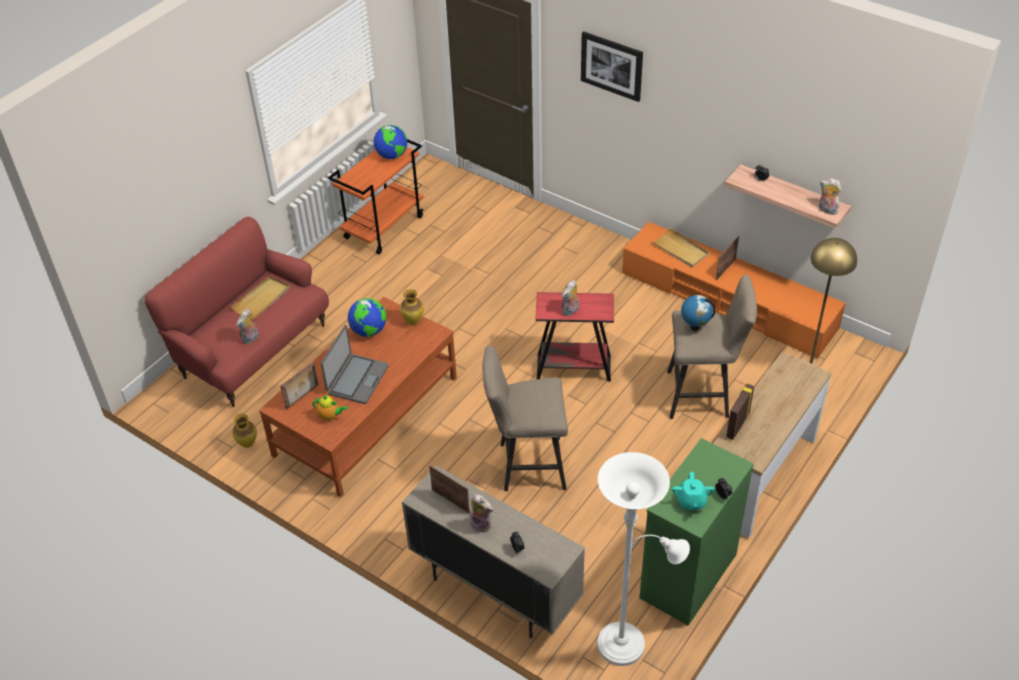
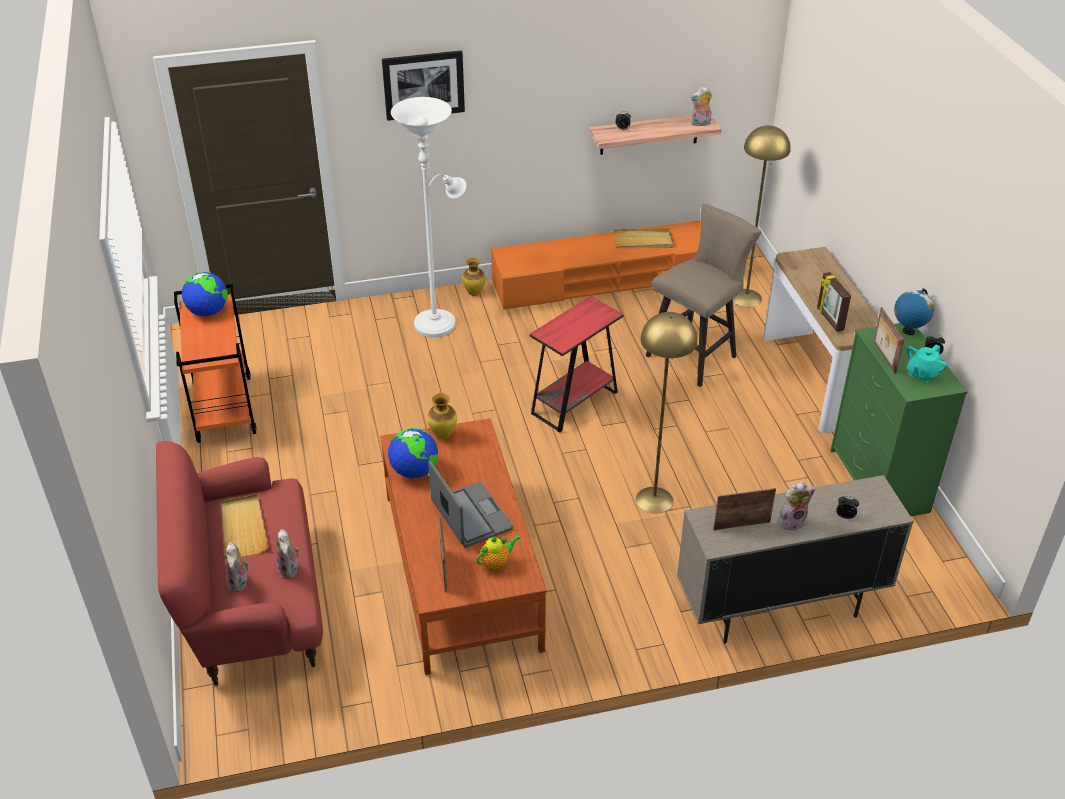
camera: 50 degrees left, 5 degrees down
(248, 444) = (383, 684): vase -> vase (474, 293)
(526, 465) = (654, 500): beige stool -> yellow floor lamp
(570, 311) = (580, 329): plush toy -> plush toy (240, 583)
(627, 644) = (917, 560): white floor lamp -> white floor lamp (438, 321)
(679, 250) = (548, 253): beige tray -> beige tray (643, 241)
(691, 501) = (922, 374): turquoise teapot -> turquoise teapot turned 90 degrees clockwise
(695, 327) = (692, 277): globe -> globe (908, 331)
(725, 269) = (602, 246): picture frame -> picture frame (883, 357)

